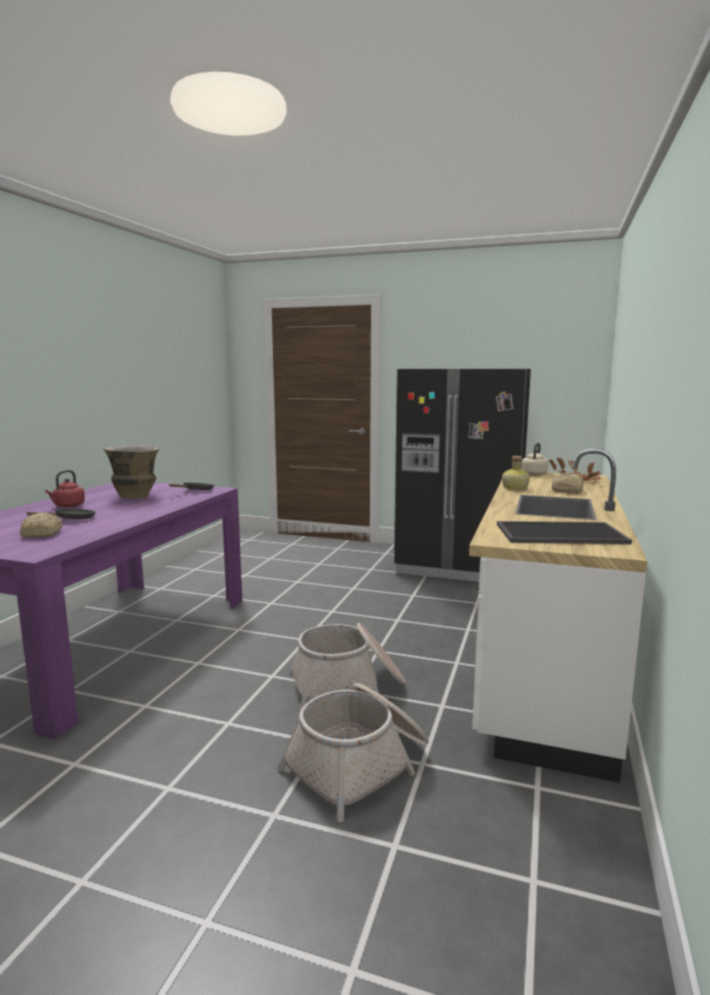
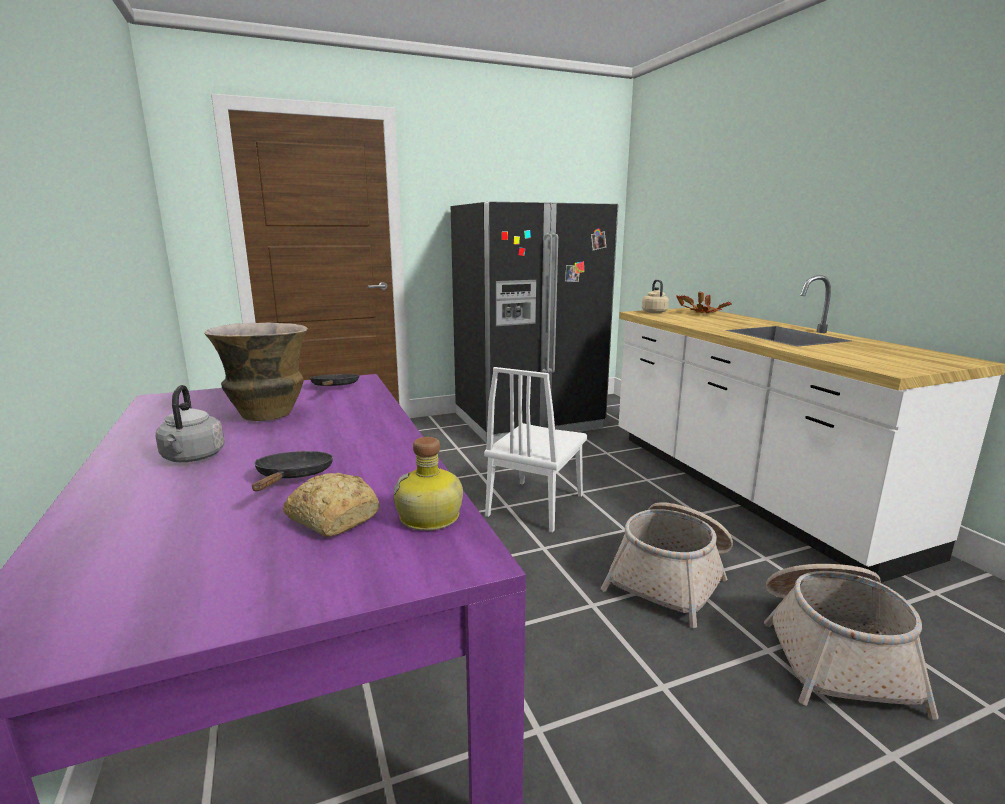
camera: 40 degrees left, 5 degrees up
(68, 506) = (192, 458): red kettle -> grey kettle
(350, 616) = (535, 505): none -> white chair
(515, 488) = (699, 325): bottle -> bottle (430, 518)
(559, 534) = (893, 356): tray -> none
(568, 490) = (735, 322): bread -> none

